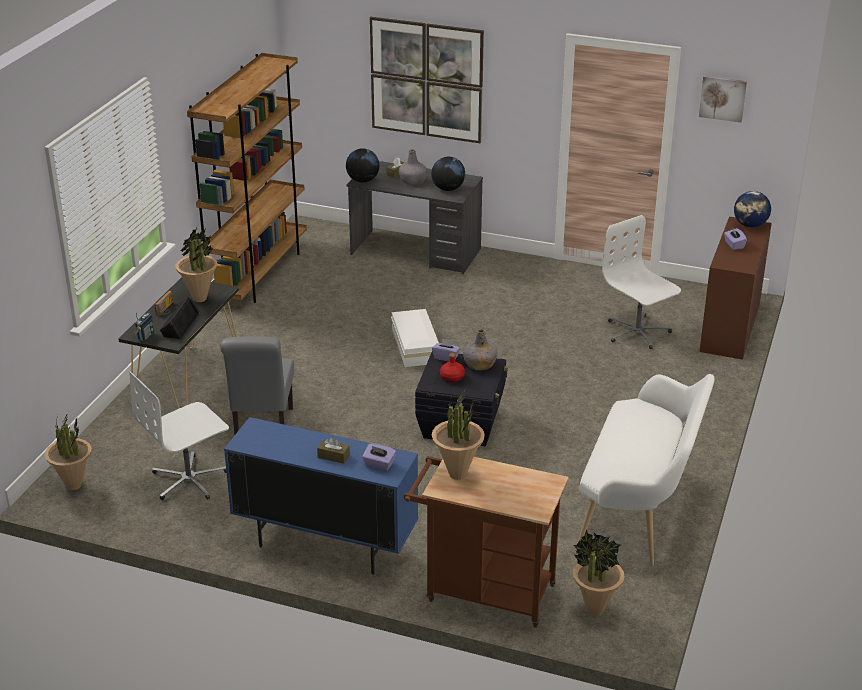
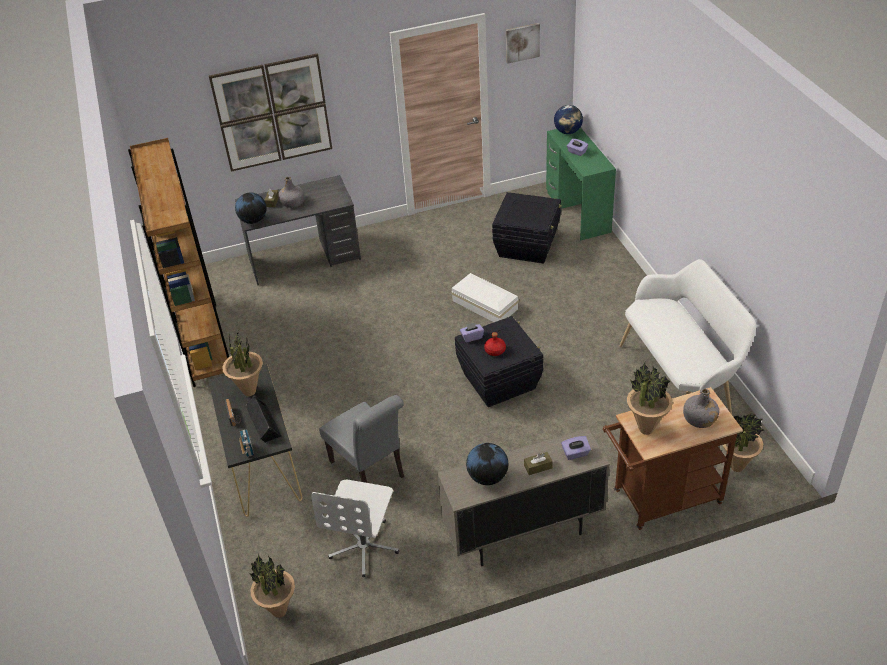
camera: 35 degrees left, 10 degrees up
(325, 545) = (523, 533): blue cabinet -> beige cabinet
(414, 346) = (396, 337): white storage box -> white storage box (485, 305)
(448, 189) = (328, 197): globe -> globe (487, 477)
(479, 364) = (500, 330): grey bottle -> grey bottle (699, 419)
(637, 332) = (527, 246): white office chair -> black storage box
(730, 327) = (578, 212): brown desk -> green desk

